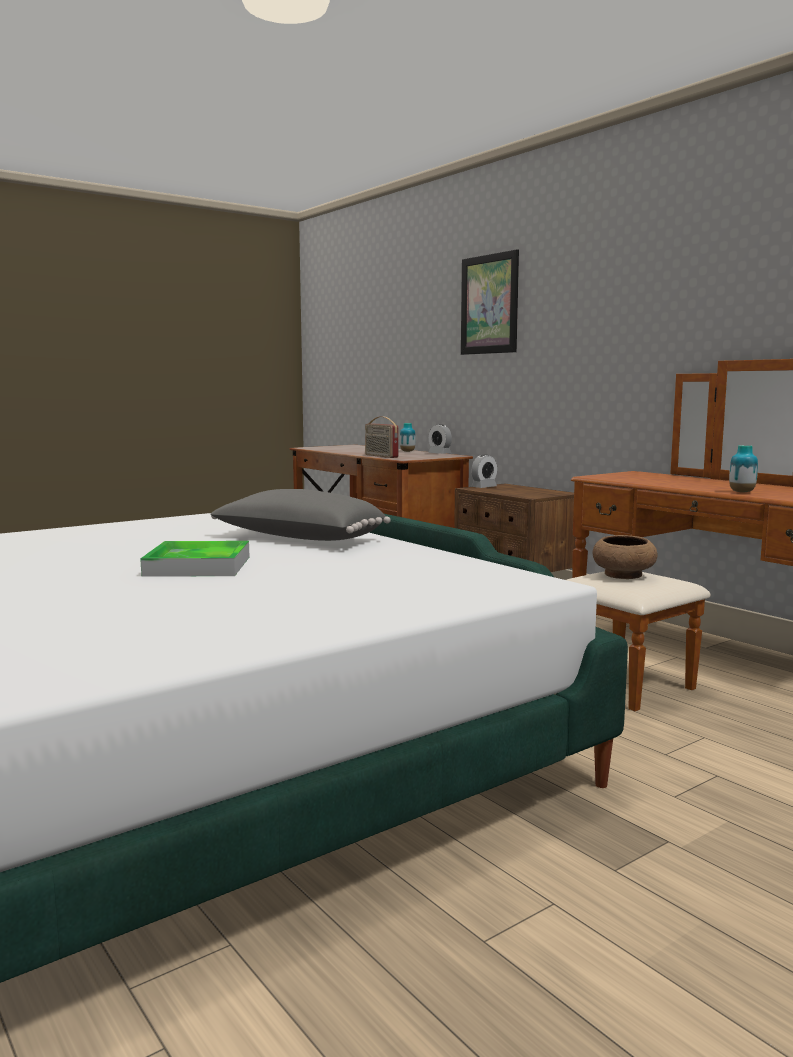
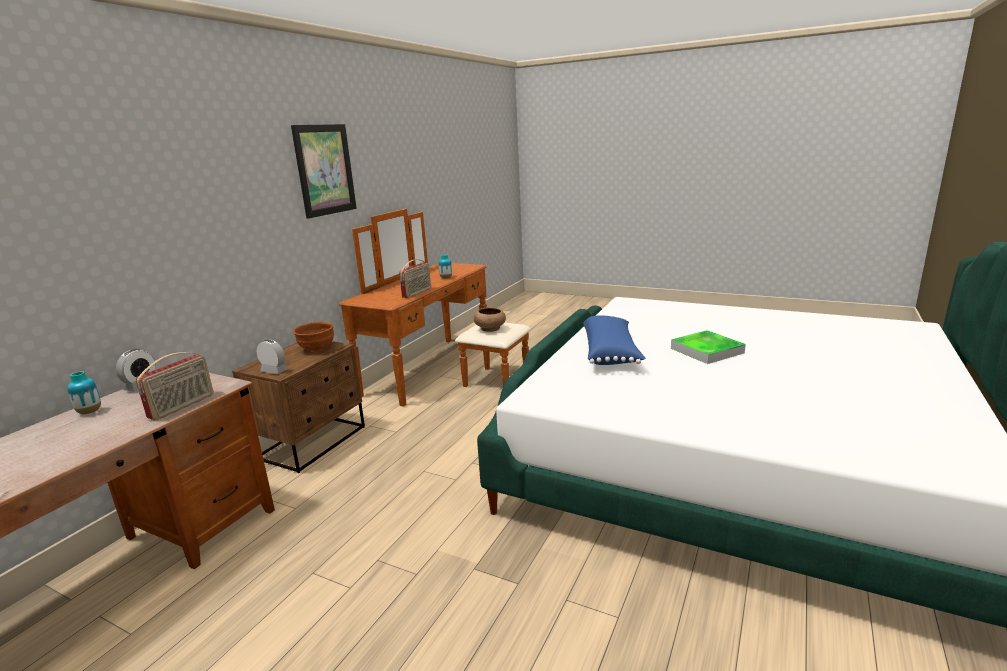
camera: 115 degrees left, 10 degrees up
(298, 539) = (610, 353): grey pillow -> blue pillow
(489, 304) = (149, 188): picture -> picture (325, 170)
(531, 493) = (316, 349): none -> brown bowl
(643, 482) = (417, 293): none -> radio

